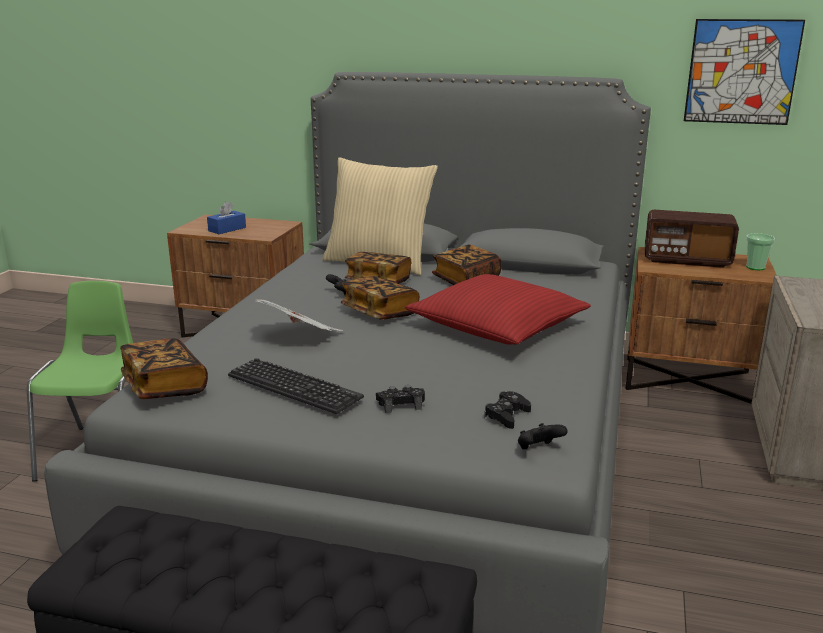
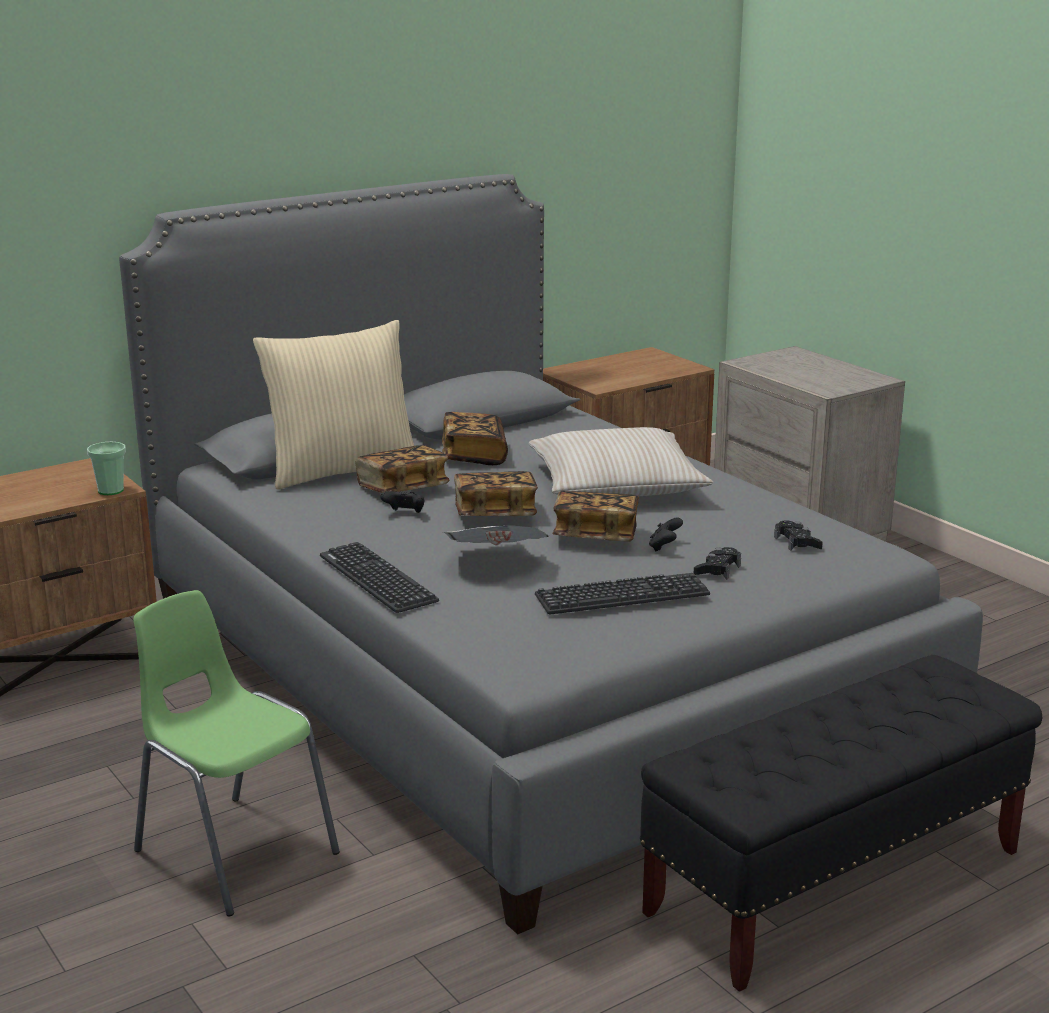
camera: 50 degrees left, 0 degrees up
(164, 386) = (520, 649): book -> book (595, 536)
(227, 229) = (32, 498): blue tissue box -> none
(231, 319) = (377, 579): none -> keyboard
(497, 326) = (616, 485): red pillow -> beige pillow
(538, 449) = (866, 553): black game controller -> black game controller (664, 547)
(686, 260) = (605, 370): radio -> none
(741, 72) = (606, 149): picture -> none
(755, 267) = (668, 360): cup -> cup (110, 490)

